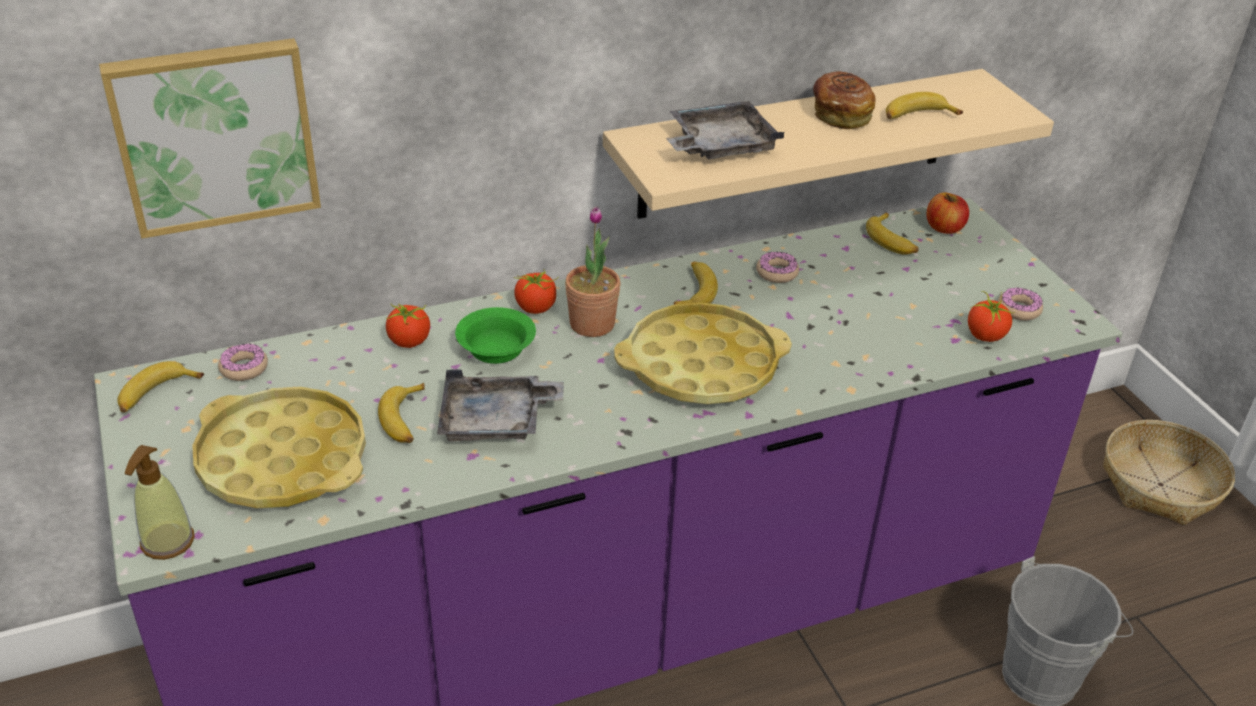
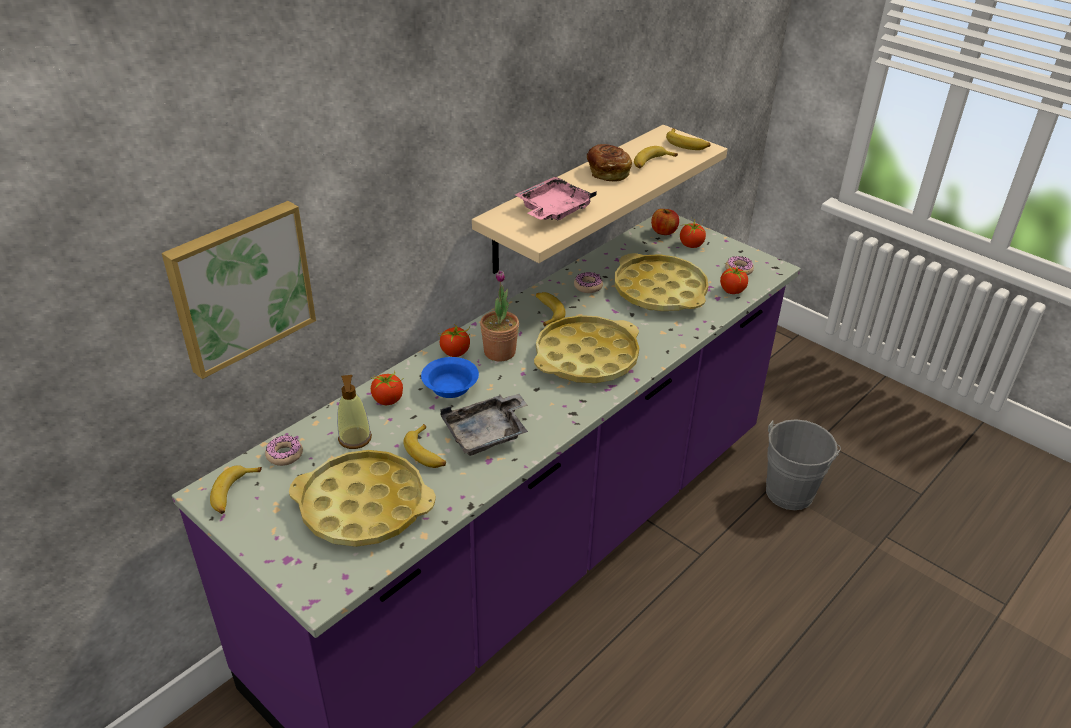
camera: 25 degrees left, 0 degrees up
(167, 542) = (327, 589): soap dispenser -> soap dispenser (355, 438)
(498, 349) = (451, 386): green bowl -> blue bowl
(720, 146) = (553, 210): grey tray -> pink tray
(875, 307) = (659, 291): none -> yellow tray
(892, 241) = (640, 247): banana -> banana (687, 144)
(971, 256) = (691, 245): none -> tomato
(1160, 484) = (789, 359): basket -> none

